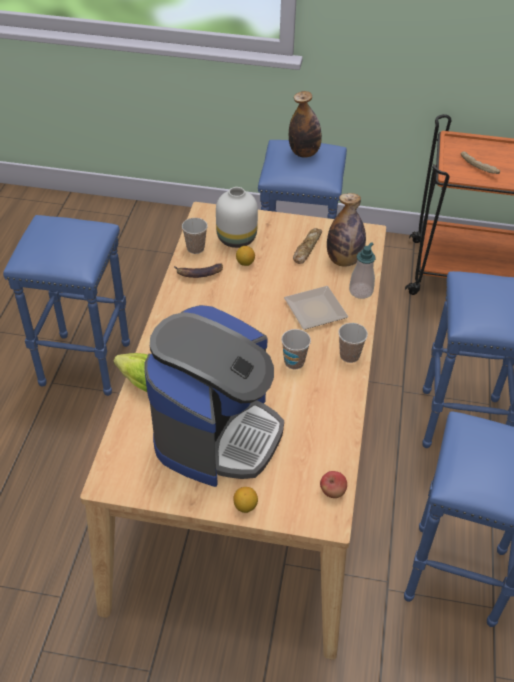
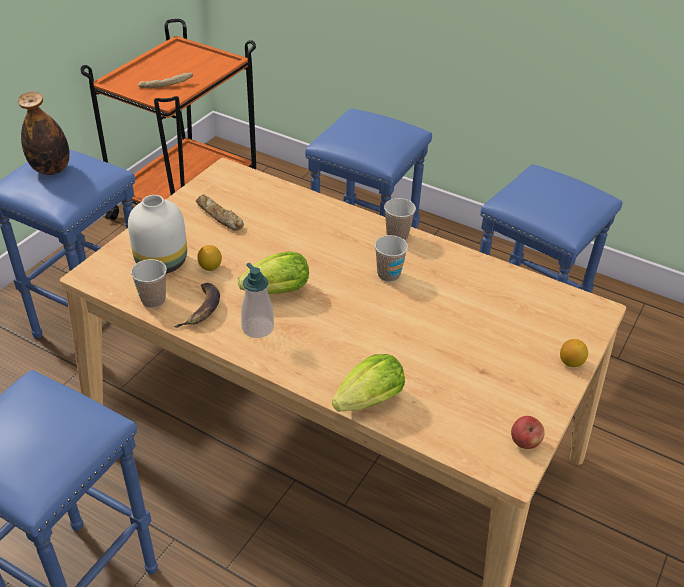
camera: 70 degrees left, 5 degrees down
(217, 433) = (467, 358): coffee machine -> none
(236, 303) = (273, 292): none -> lettuce
(317, 311) = (322, 237): plate -> none
(332, 491) = (566, 298): apple -> apple (524, 442)
(344, 260) = (256, 198): bottle -> none
(360, 291) = (310, 202): soap dispenser -> soap dispenser (257, 328)

